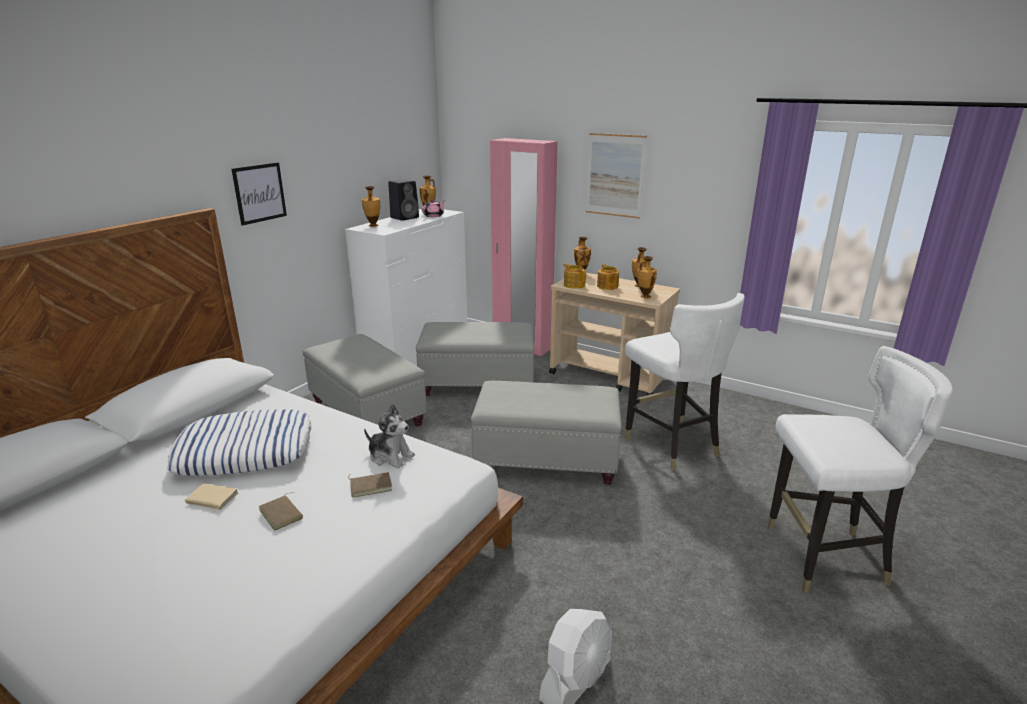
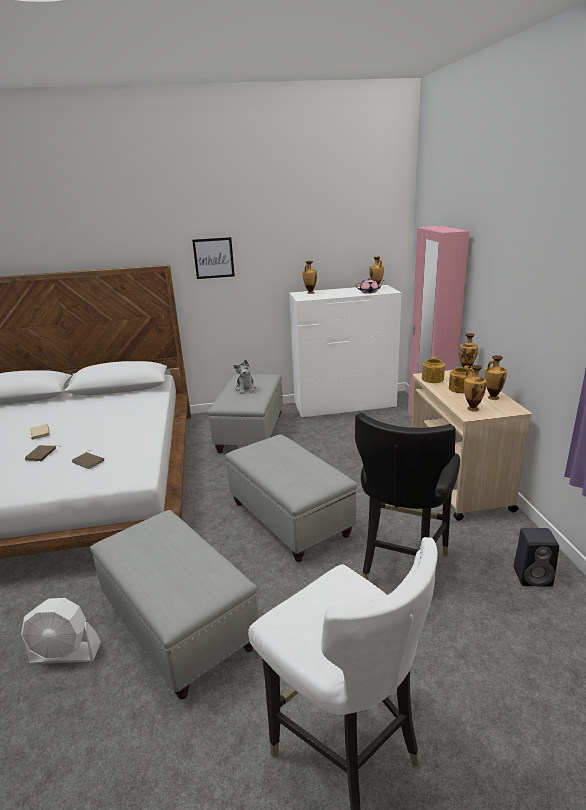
camera: 50 degrees right, 0 degrees up
(244, 451) = (91, 417): pillow -> none
(390, 456) = (126, 451): plush toy -> plush toy (246, 389)
(405, 217) = (346, 290): black speaker -> black speaker (533, 576)
(477, 383) = (344, 443): grey ottoman -> grey ottoman (178, 624)
(615, 175) = (503, 272): picture -> none
(671, 445) = (401, 566): white chair -> black chair

